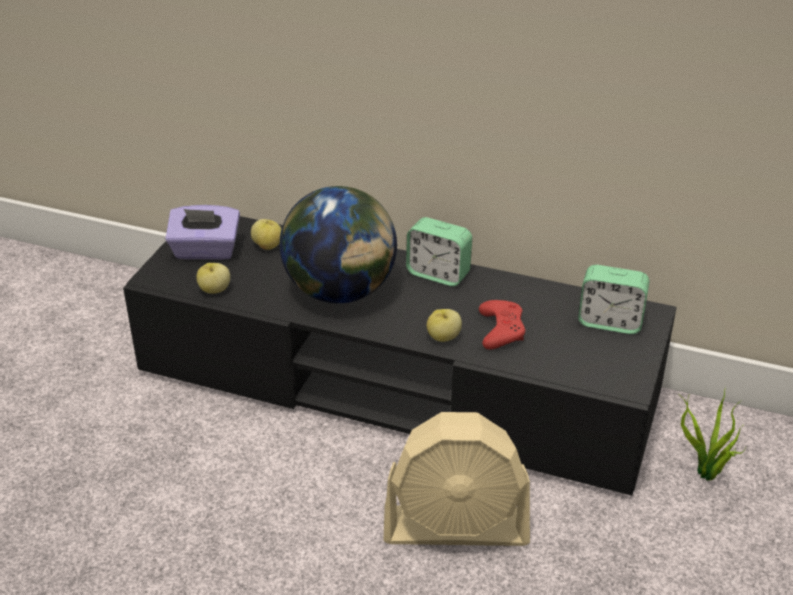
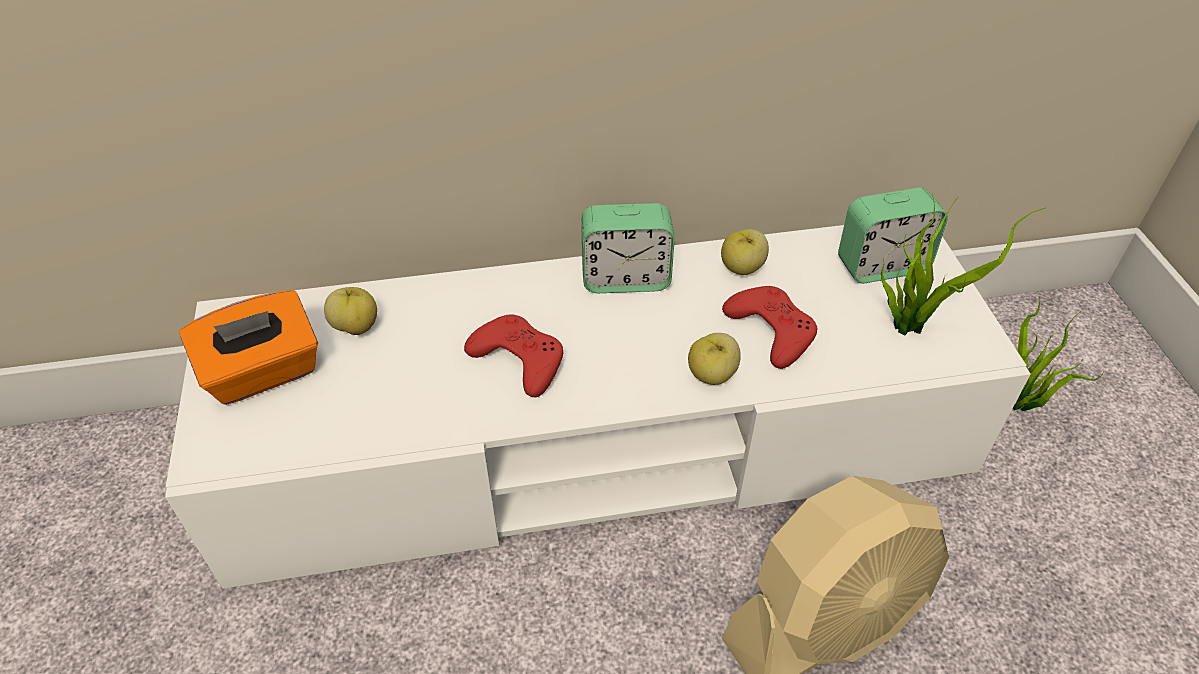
camera: 30 degrees left, 10 degrees up
(205, 251) = (263, 372): purple tissue box -> orange tissue box
(214, 290) = (327, 437): apple -> apple (742, 268)
(341, 291) = (518, 359): globe -> red game controller
(396, 385) = (599, 442): black tv stand -> white tv stand
(596, 358) = (912, 324): none -> potted plant

